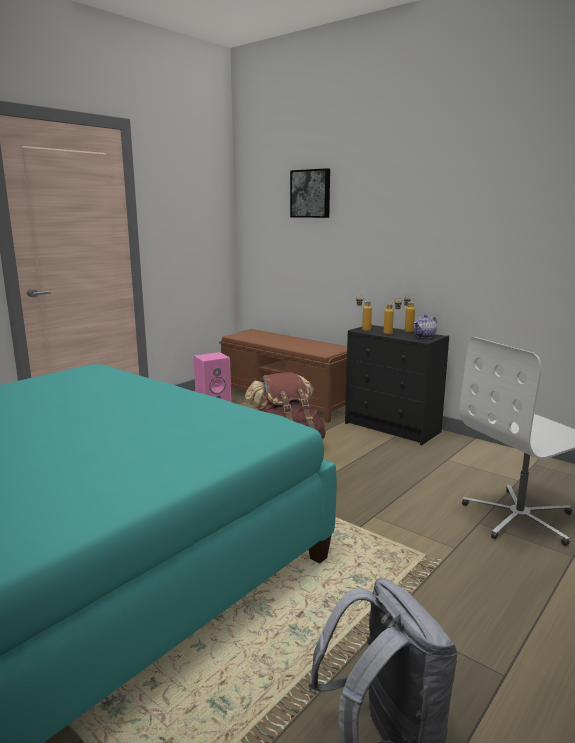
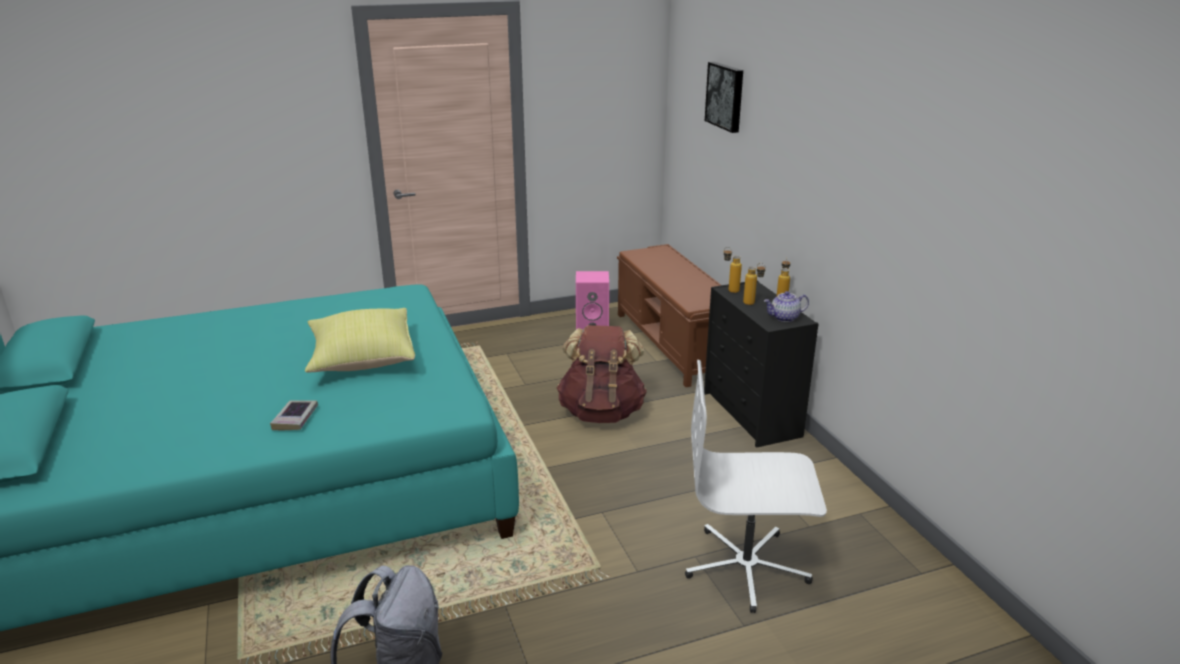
camera: 30 degrees right, 10 degrees up
(116, 471) = (295, 418): none -> book
(121, 414) = (362, 359): none -> yellow pillow

